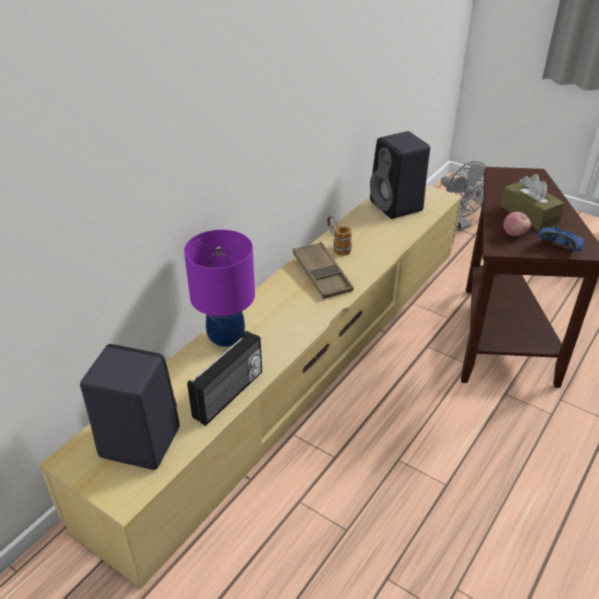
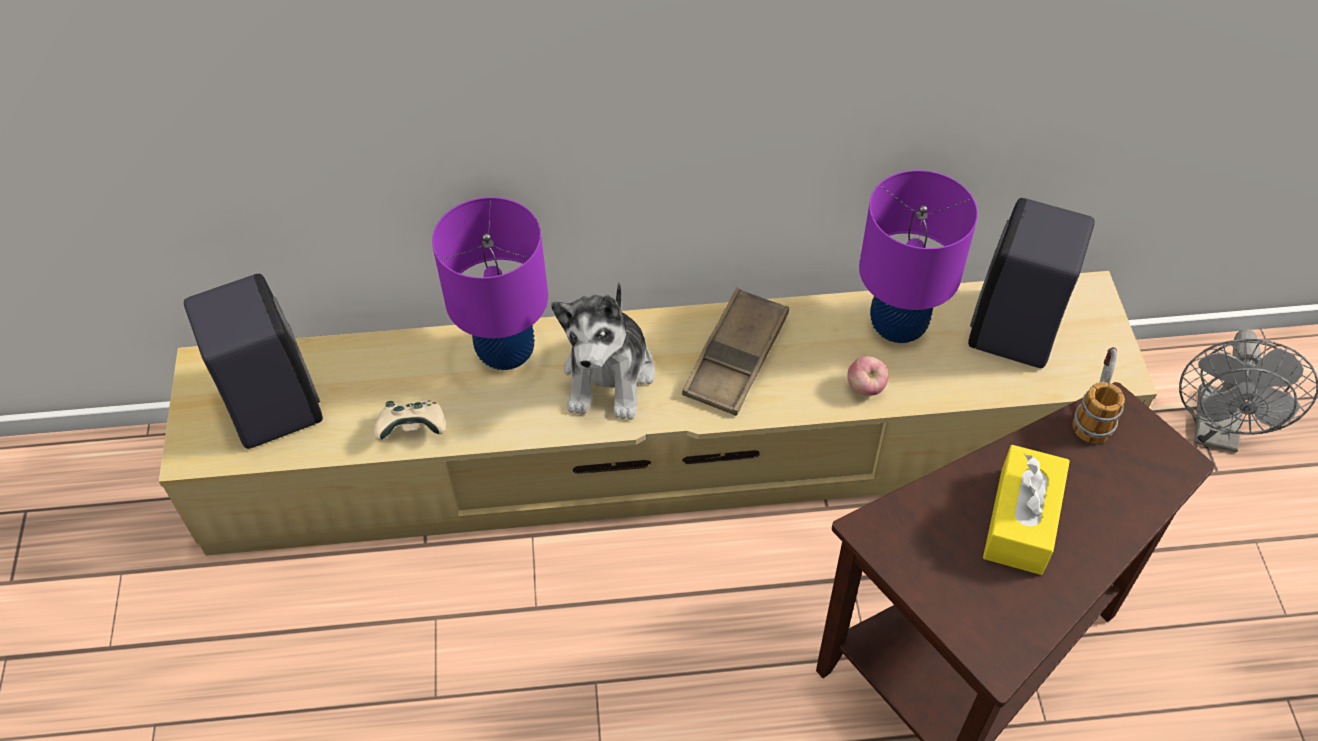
camera: 50 degrees right, 15 degrees up
(229, 395) = (413, 429): radio -> beige game controller
(283, 314) = (609, 375): none -> plush toy
(337, 246) = (822, 330): mug -> mug (1094, 412)
(361, 228) = (900, 328): none -> purple table lamp
(514, 234) = (936, 532): apple -> apple (865, 388)
(529, 214) = (1021, 521): brown tissue box -> yellow tissue box
(560, 248) = (961, 612): blue game controller -> none

